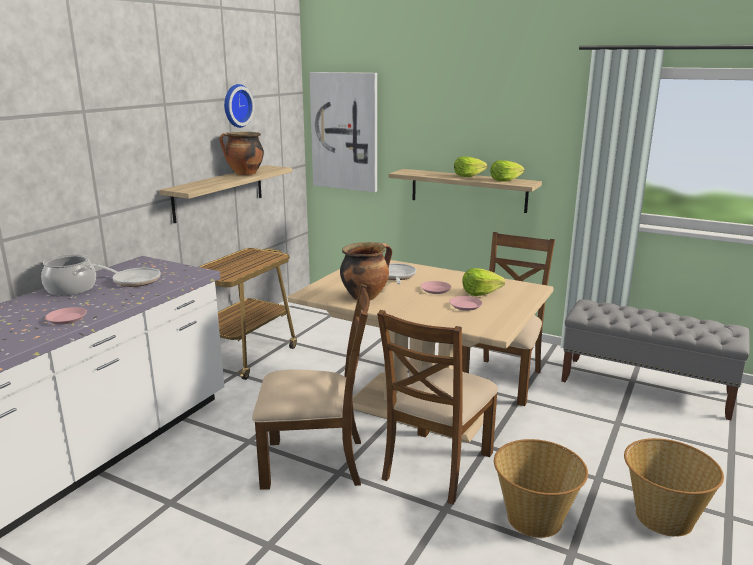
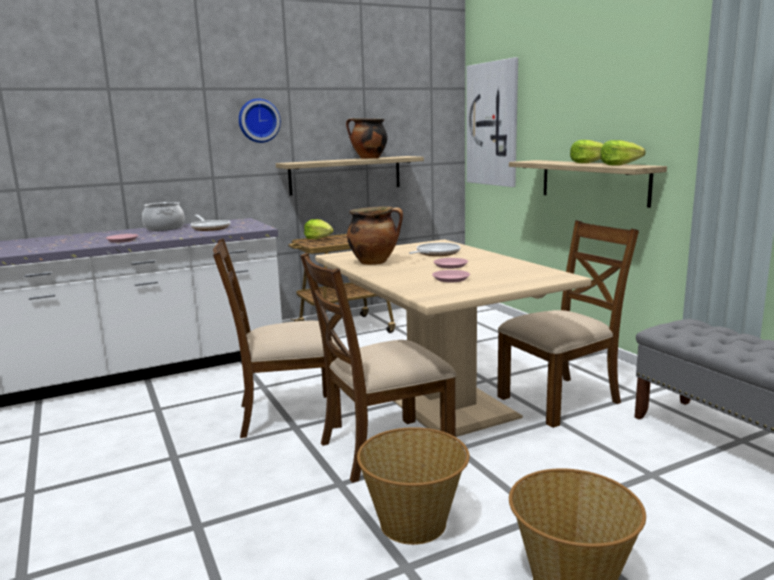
camera: 35 degrees right, 5 degrees down
(236, 105) = (372, 95): wall clock -> wall clock (258, 120)
(315, 462) = (287, 414): brown chair -> brown chair turned 135 degrees clockwise
(480, 293) = (491, 272): lettuce -> lettuce (318, 238)

